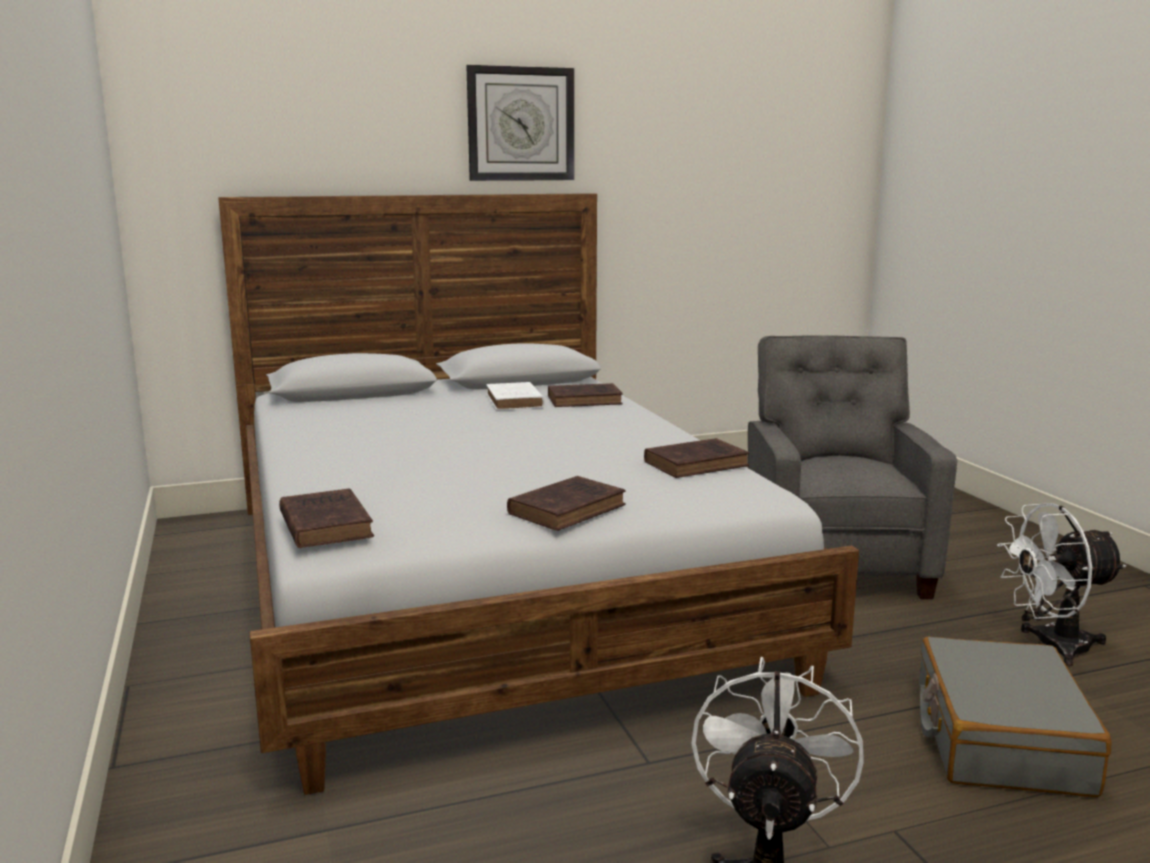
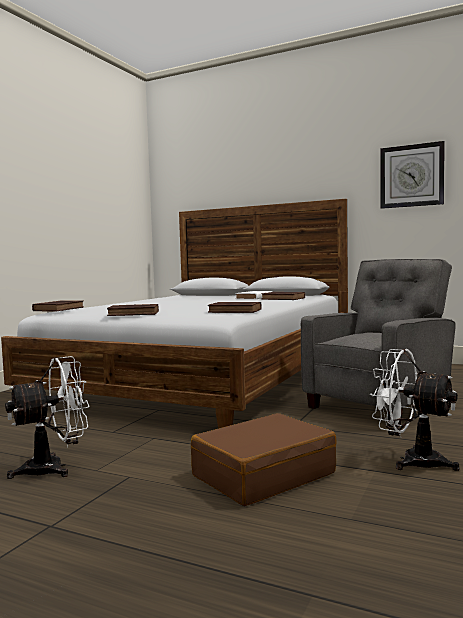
camera: 45 degrees right, 10 degrees down
(520, 124) = (309, 167): wall clock -> wall clock (411, 176)
(999, 739) = (263, 474): grey suitcase -> brown suitcase

